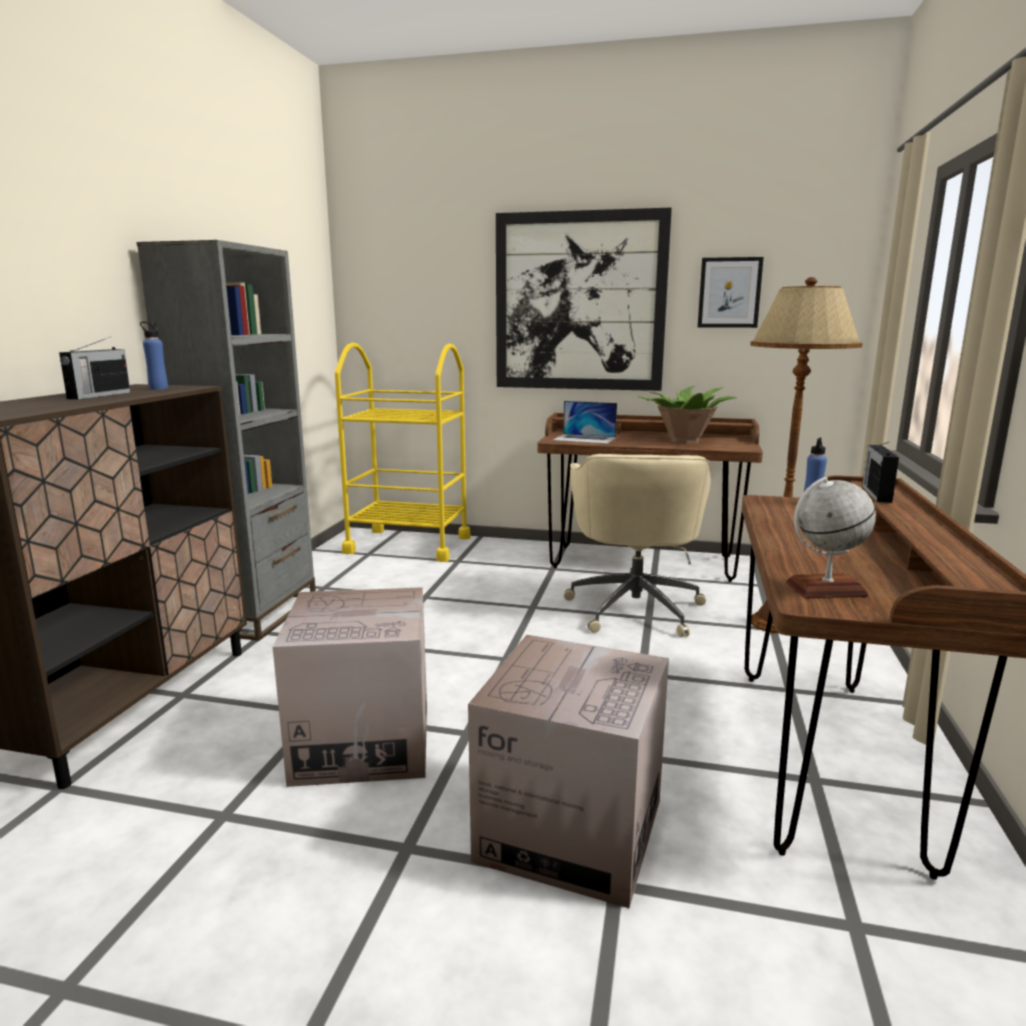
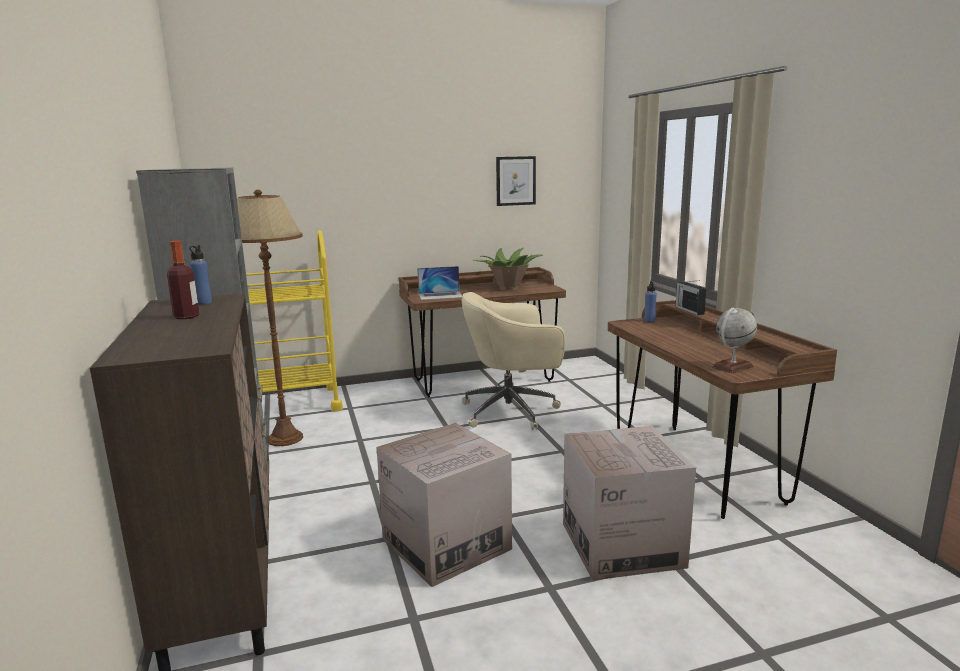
camera: 30 degrees left, 0 degrees up
(98, 395) = (186, 317): radio -> bottle
(579, 302) = (411, 191): picture -> none
(635, 607) = (512, 411): beige office chair -> beige office chair turned 105 degrees clockwise
(774, 623) = (600, 401): brown floor lamp -> brown floor lamp (285, 438)

